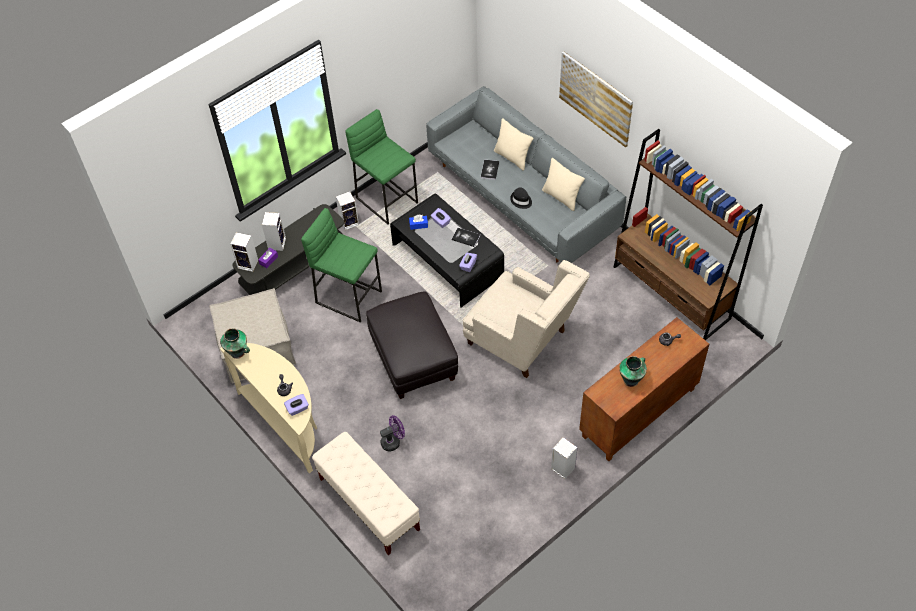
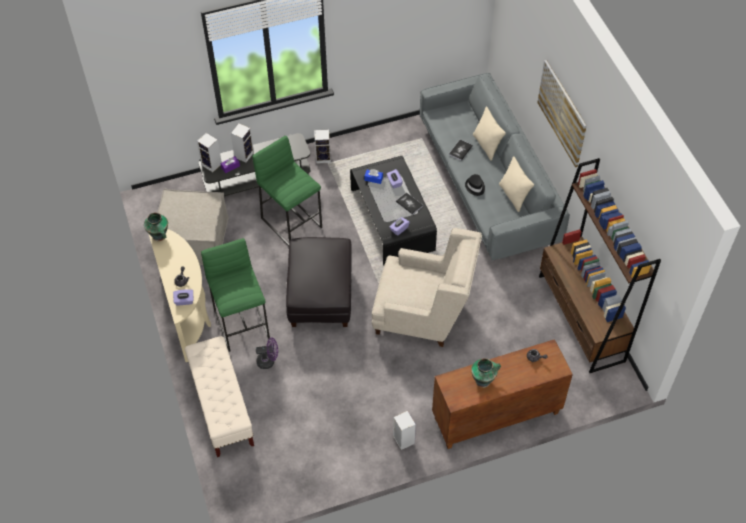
camera: 20 degrees right, 0 degrees up
(387, 200) = (365, 149): green stool -> green stool (242, 324)
(523, 341) = (424, 314): beige armchair -> beige armchair turned 45 degrees counterclockwise

